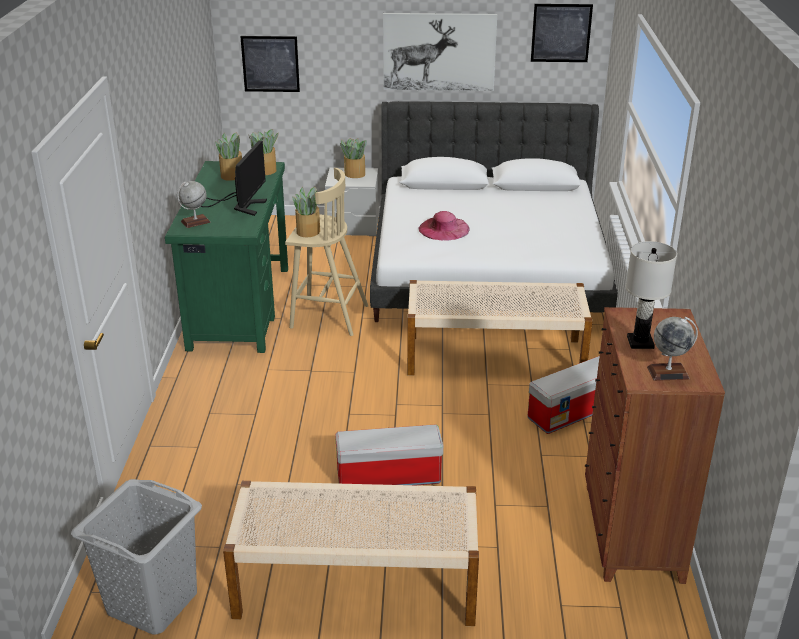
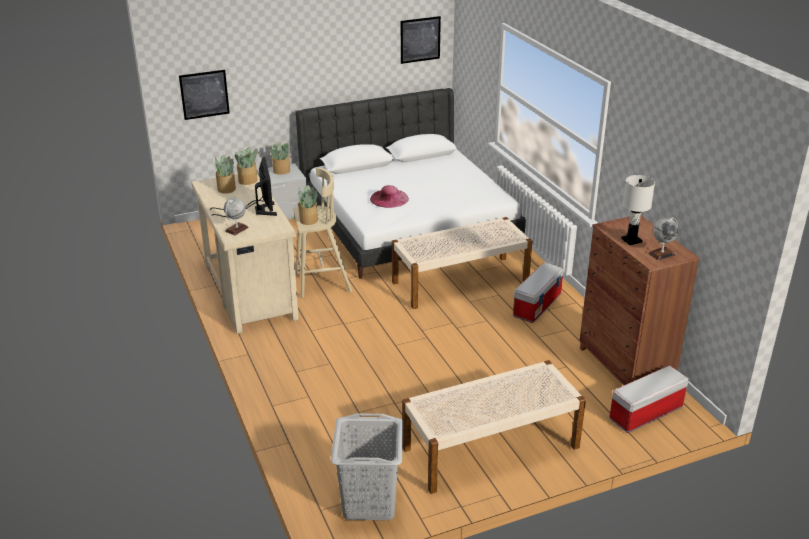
camera: 25 degrees left, 0 degrees up
(239, 307) = (249, 292): green desk -> beige desk
(387, 477) = (455, 378): storage box -> storage box (645, 413)
(439, 52) = (334, 66): picture -> none

